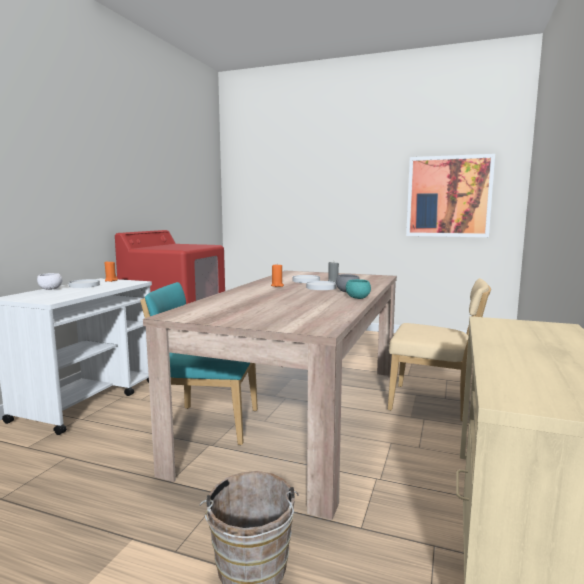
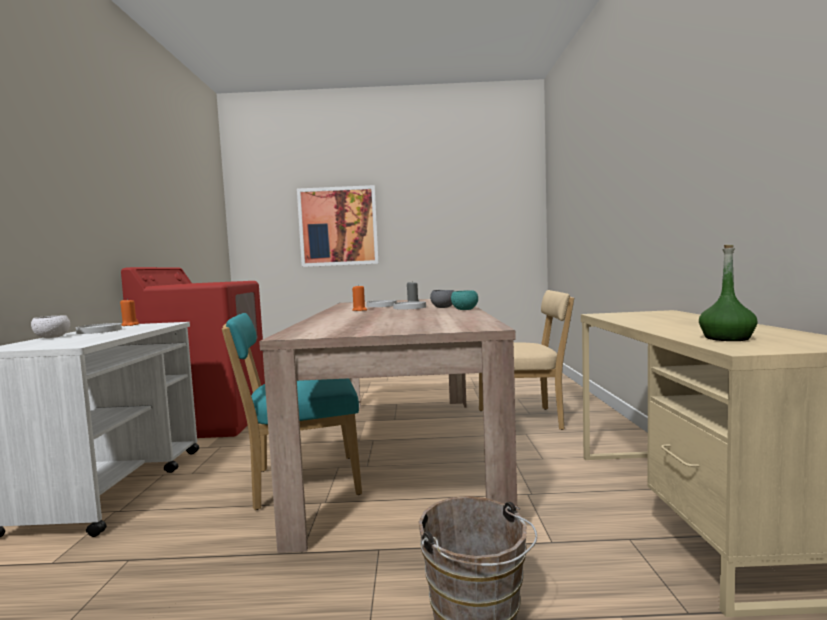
camera: 20 degrees left, 5 degrees down
(448, 196) = (477, 225): picture -> picture (338, 226)
(529, 381) = (727, 338): none -> green bottle

